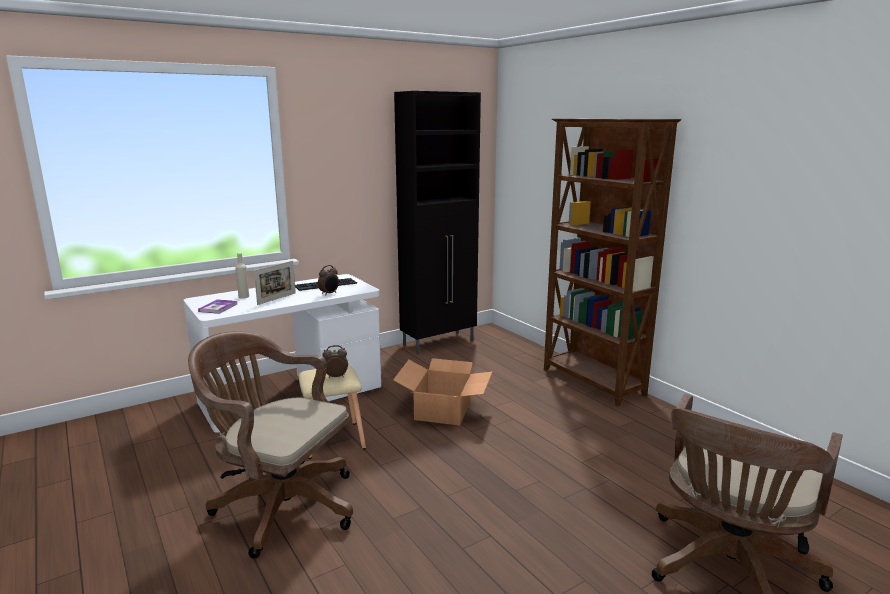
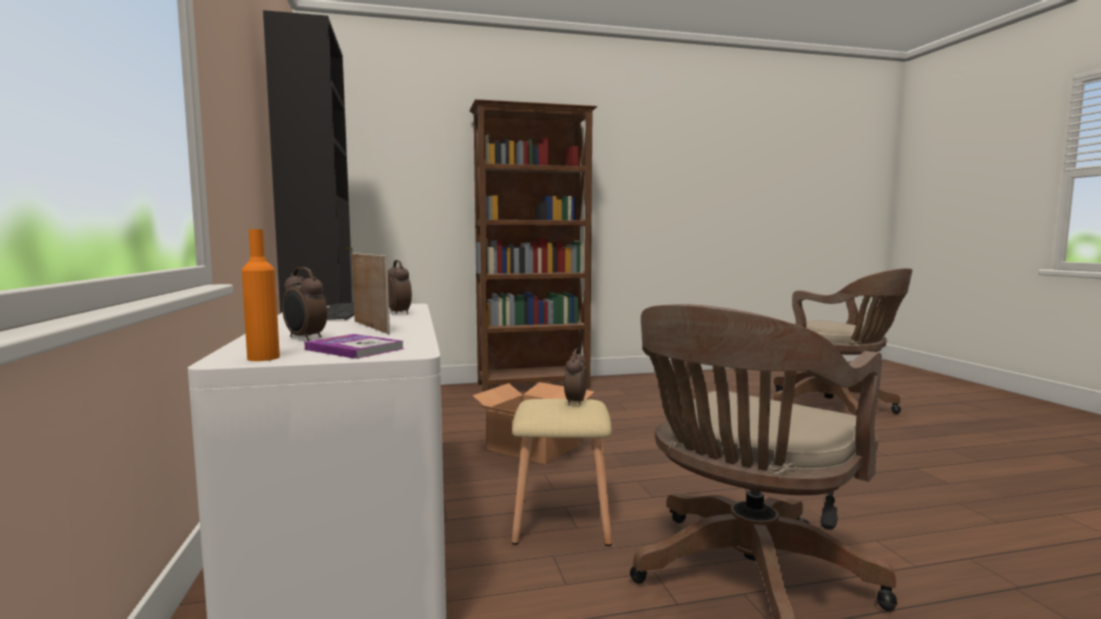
camera: 70 degrees left, 10 degrees down
(200, 301) = (263, 358): none -> orange bottle
(243, 297) = (305, 338): beige bottle -> alarm clock

